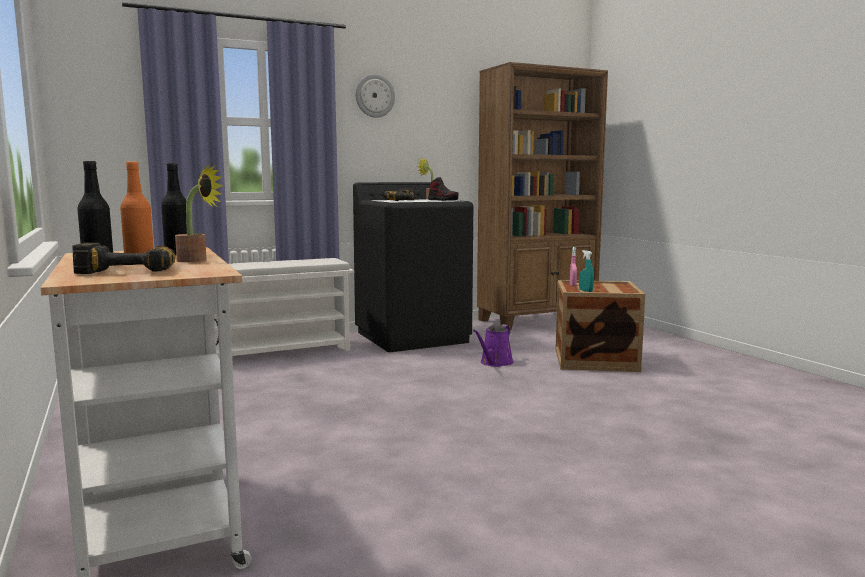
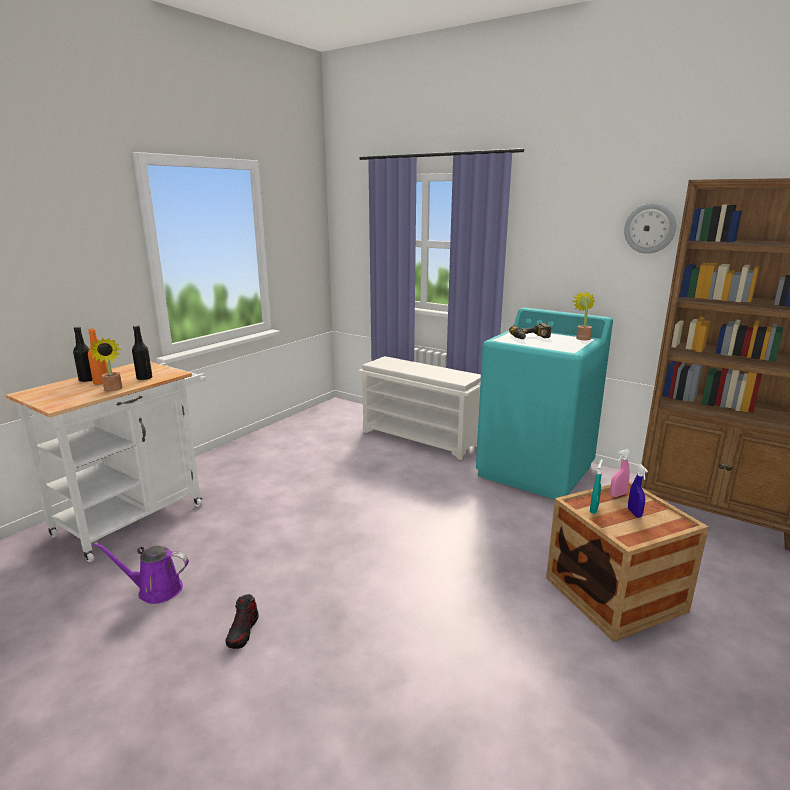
camera: 60 degrees right, 10 degrees up
(131, 270) = (67, 390): power drill -> none
(375, 96) = (559, 218): wall clock -> wall clock (650, 228)
(413, 337) = (536, 470): black washing machine -> turquoise washing machine
(443, 200) = (567, 345): shoe -> shoe (243, 631)
(495, 363) = (515, 534): purple watering can -> purple watering can (155, 590)
(599, 287) = (634, 513): none -> blue spray bottle

